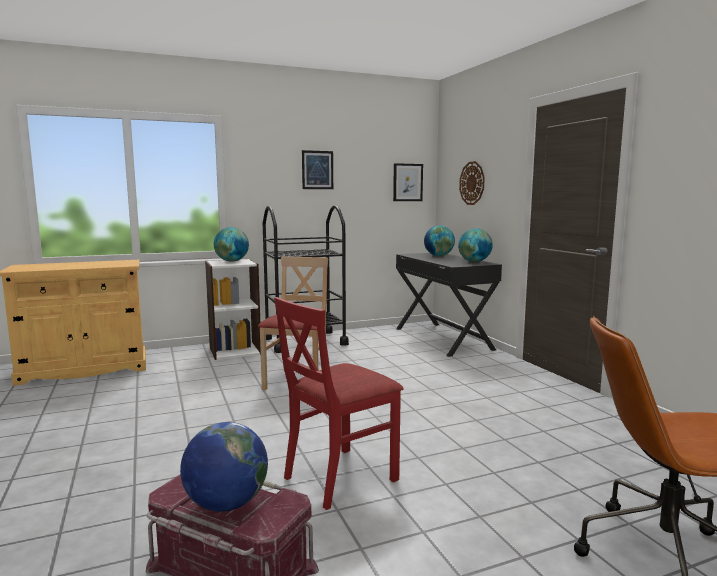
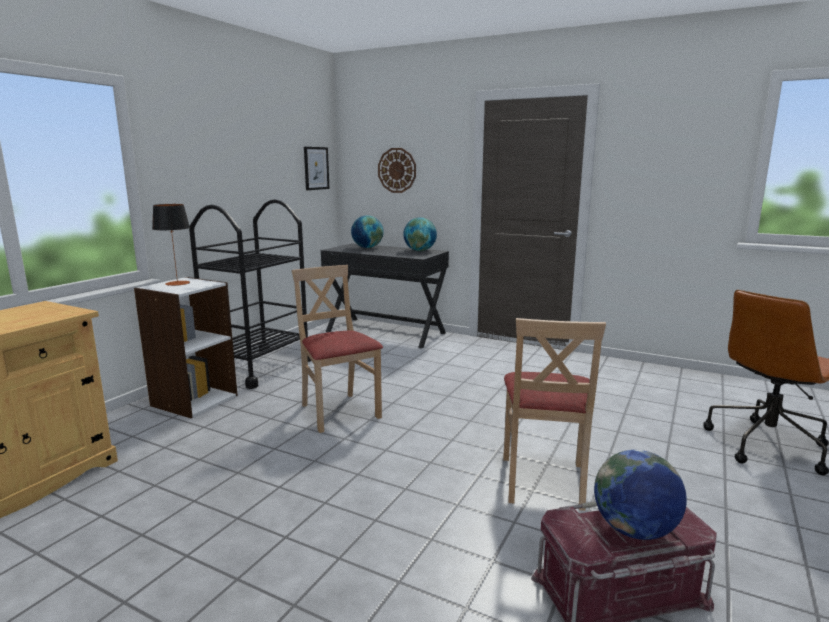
camera: 40 degrees left, 5 degrees up
(232, 261) = (177, 283): globe -> table lamp
(317, 170) = (236, 154): picture -> none
(339, 477) = (543, 481): red chair -> beige chair

